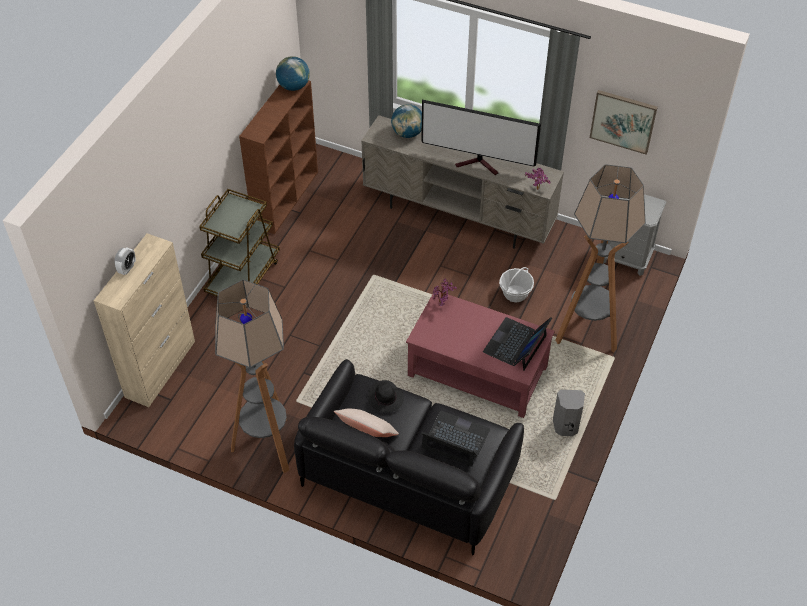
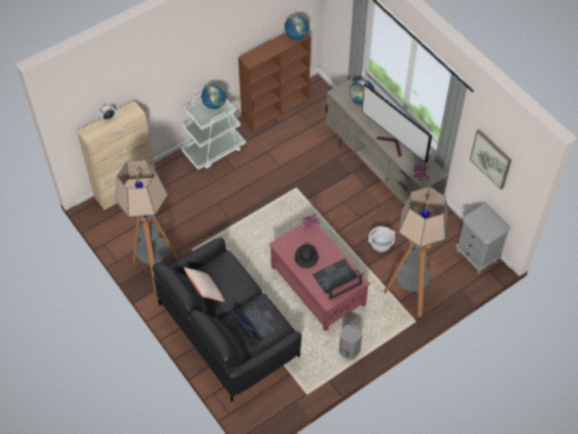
camera: 30 degrees right, 5 degrees up
(234, 208) = (214, 104): none -> globe
(243, 276) = (214, 150): brown cart -> white cart
(386, 398) = (232, 275): black hat -> black hat (306, 257)

